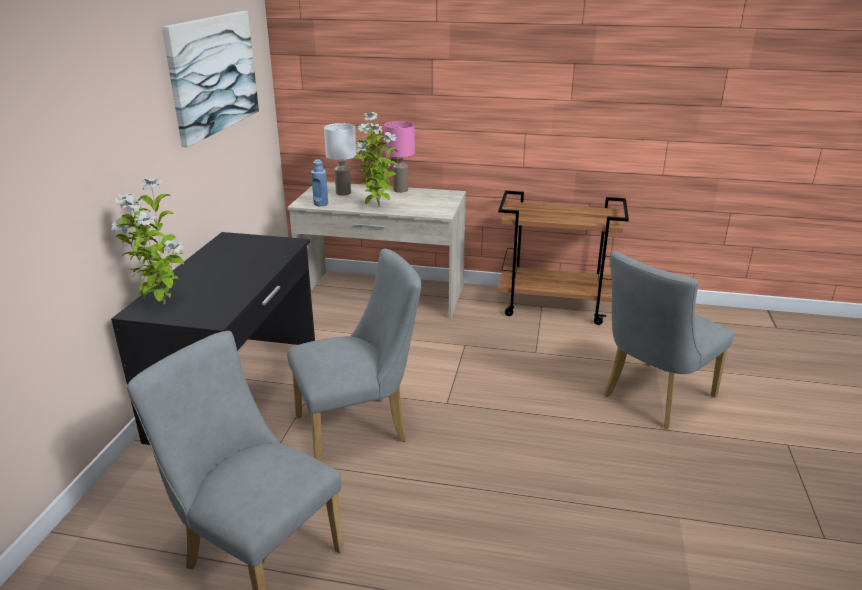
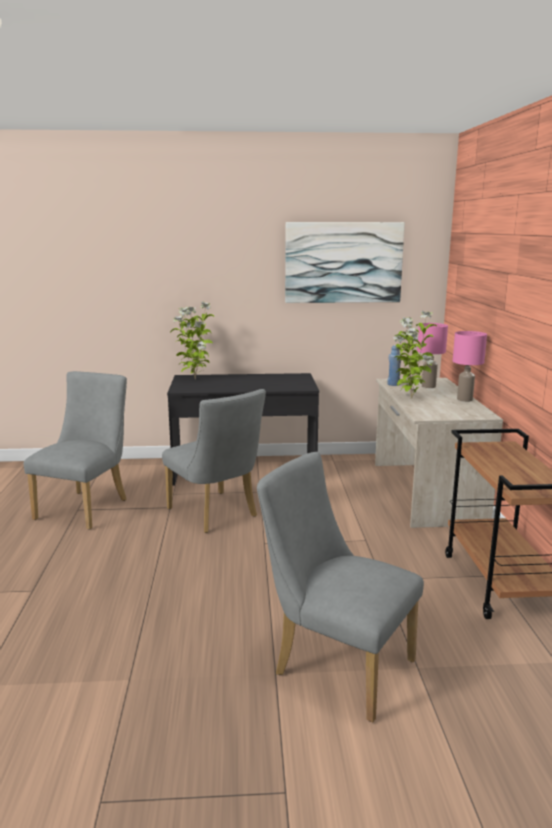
camera: 75 degrees right, 10 degrees down
(344, 193) = (428, 386): white table lamp -> pink table lamp

